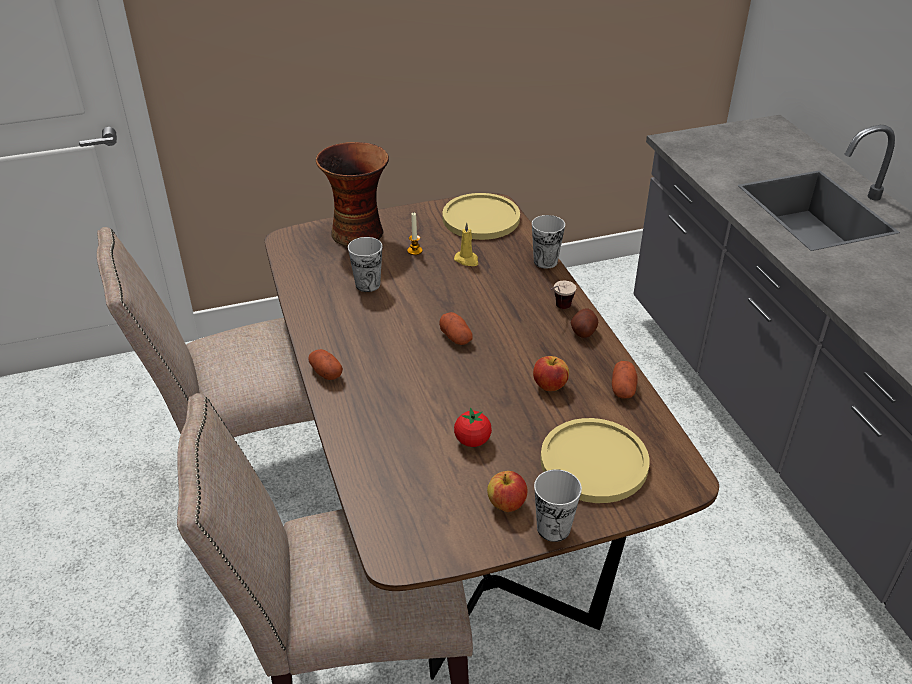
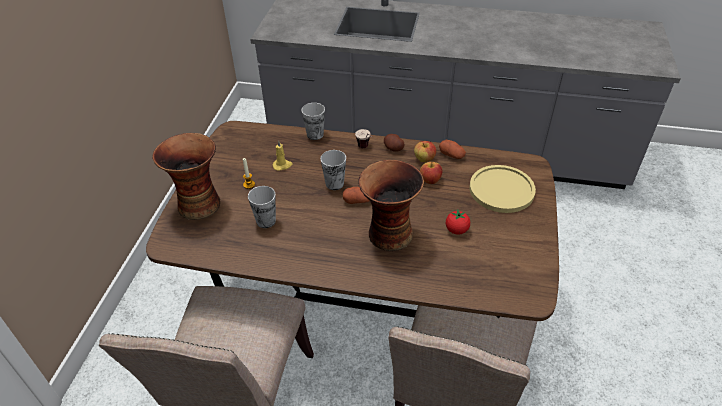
camera: 60 degrees left, 5 degrees up
(326, 372) = (345, 275): potato -> none
(417, 383) = (388, 234): none -> vase
(481, 218) = (242, 141): yellow plate -> none
(506, 504) = (515, 236): apple -> apple (424, 159)
(553, 528) = (542, 225): cup -> cup (334, 184)

